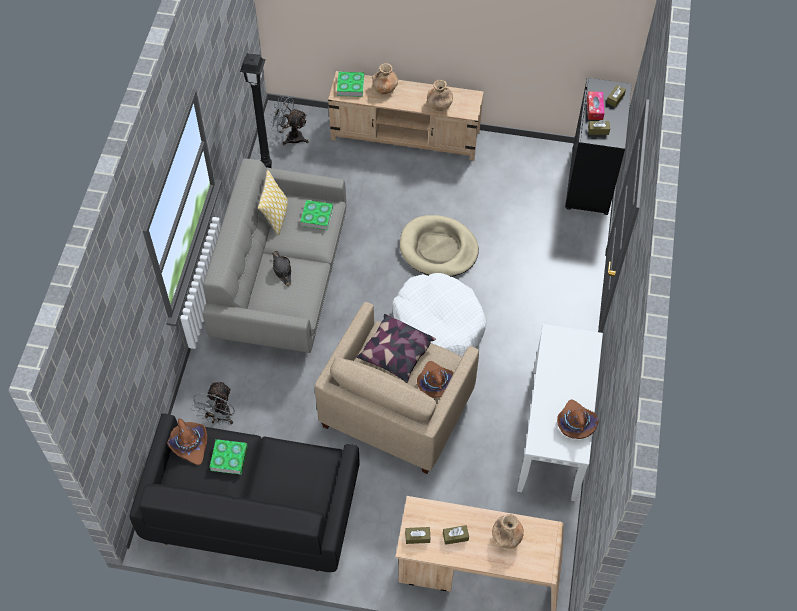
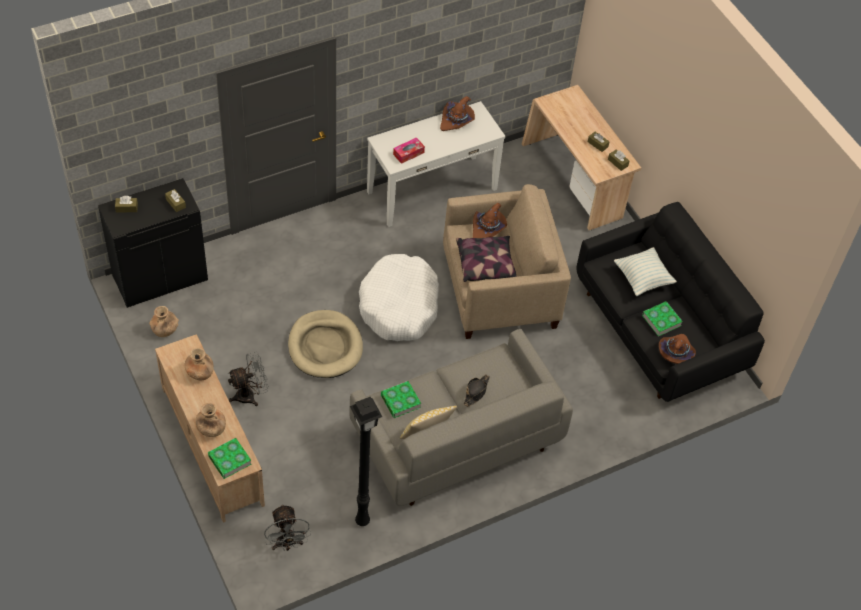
camera: 130 degrees left, 5 degrees down
(219, 417) = (613, 400): grey fan -> grey fan (250, 395)
(283, 478) = (642, 279): none -> pillow
(506, 537) = (571, 120): brown vase -> brown vase (165, 330)
(594, 108) = (150, 216): tissue box -> tissue box (408, 153)

